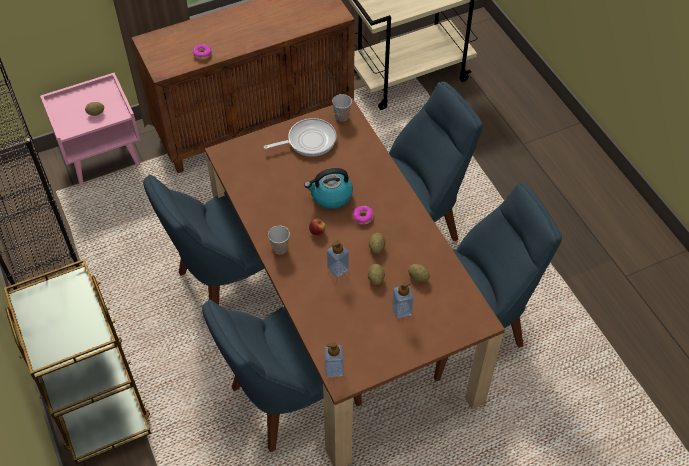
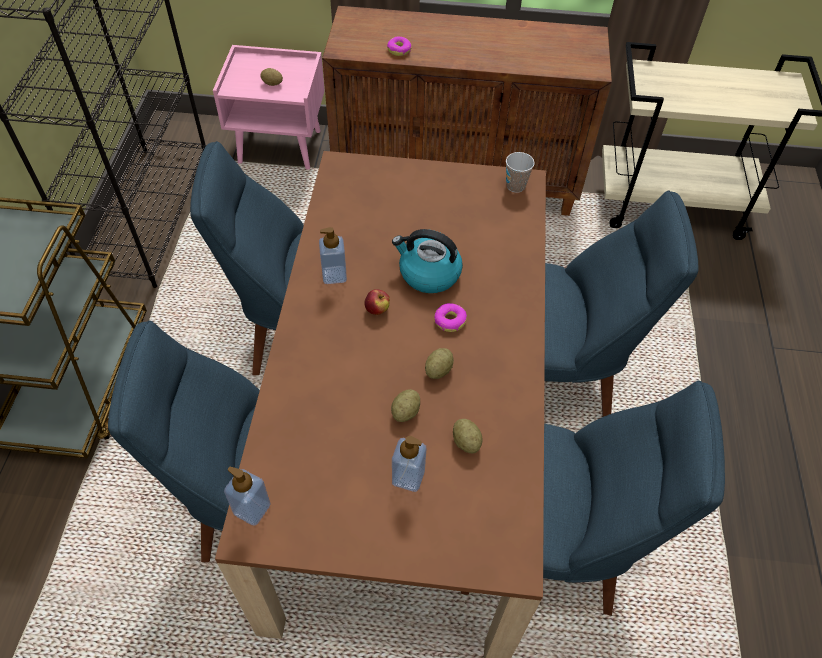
camera: 30 degrees right, 0 degrees up
(280, 248) = (314, 307): cup -> none
(308, 141) = (452, 196): frying pan -> none
(338, 269) = (365, 372): soap dispenser -> soap dispenser (334, 275)

